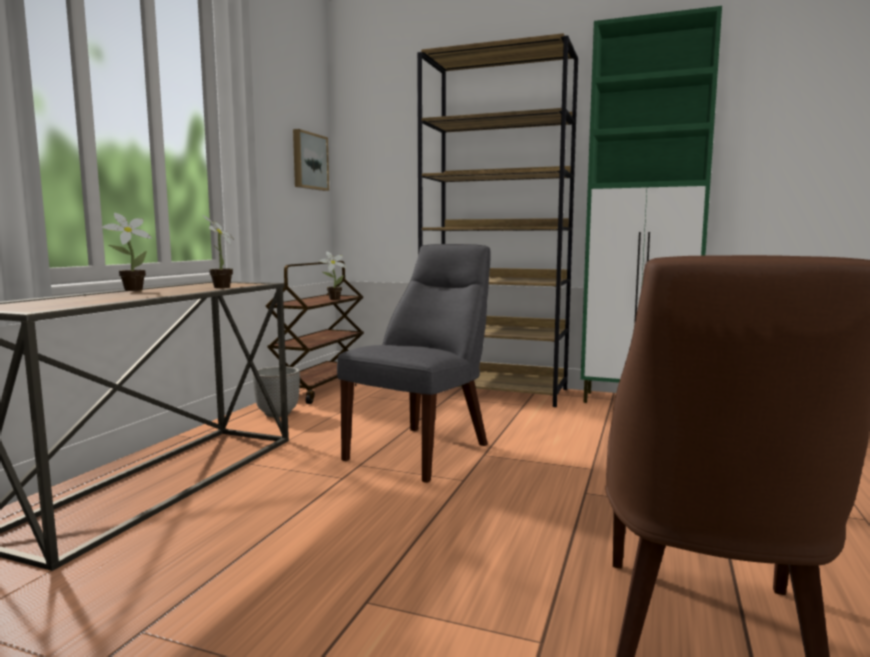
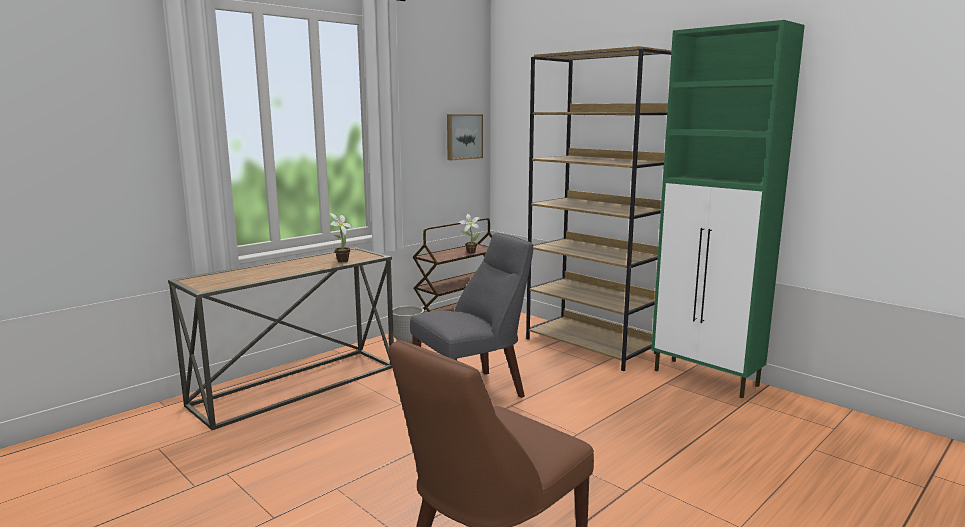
camera: 25 degrees right, 5 degrees up
(130, 290) = (285, 262): potted plant -> none

